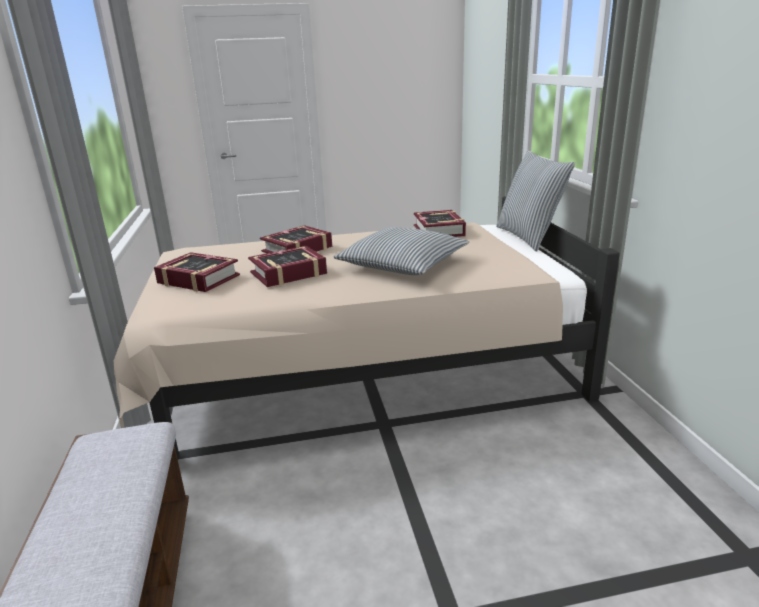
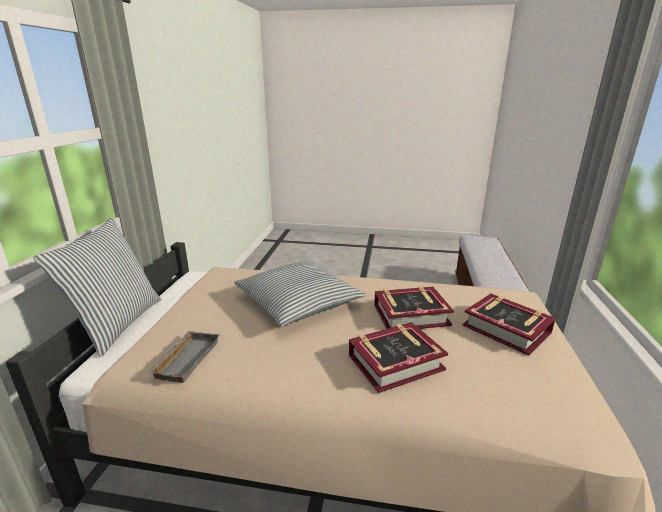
camera: 160 degrees left, 0 degrees up
(439, 230) = (186, 359): book -> grey tray

